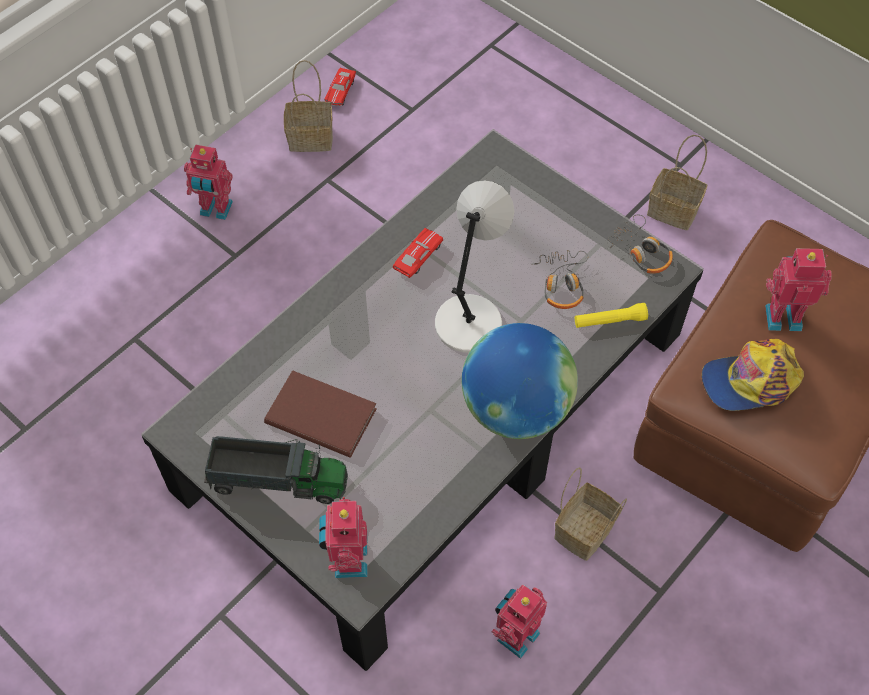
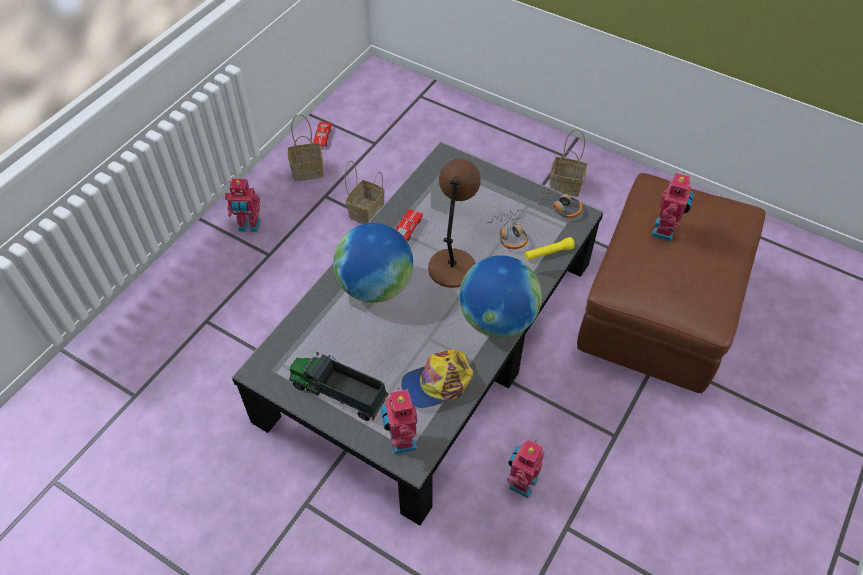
camera: 10 degrees left, 5 degrees down
(278, 480) = (338, 393): toy truck -> toy truck turned 150 degrees counterclockwise
(321, 413) = (360, 343): brown book -> none
(358, 335) = (376, 287): none -> globe
(470, 320) = (452, 266): grey table lamp -> brown table lamp
(584, 533) = (553, 404): basket -> basket (366, 212)
(750, 381) = (654, 276): cap -> cap (437, 383)
(782, 315) = (665, 231): toy robot -> toy robot turned 120 degrees clockwise

